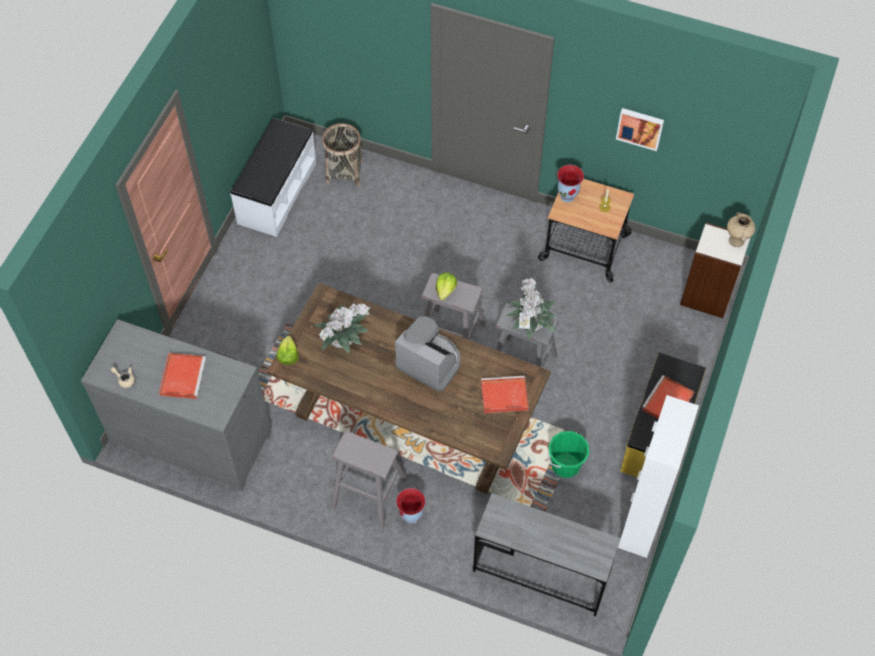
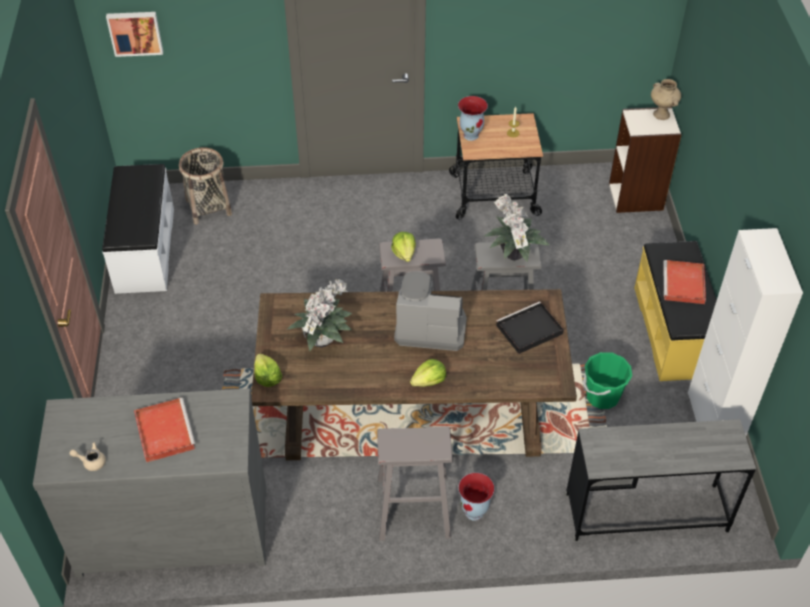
camera: 25 degrees left, 10 degrees down
(403, 408) = (429, 381): none -> lettuce
(503, 396) = (528, 330): red tray -> black tray
(640, 127) = (531, 27): picture -> picture (135, 32)

